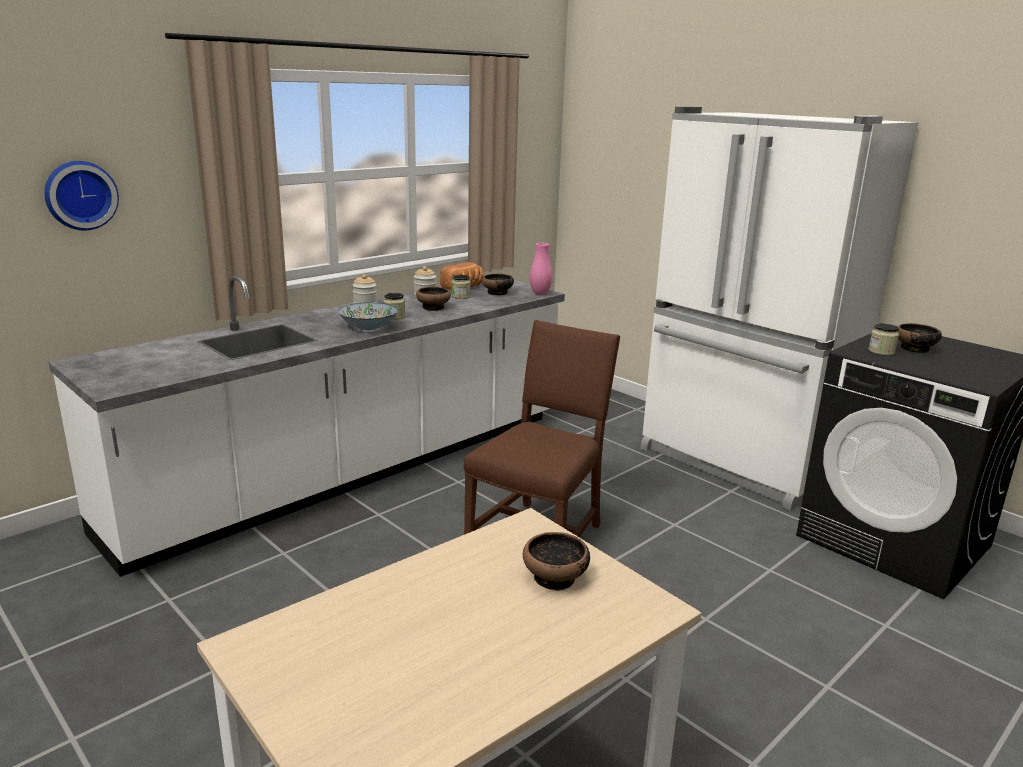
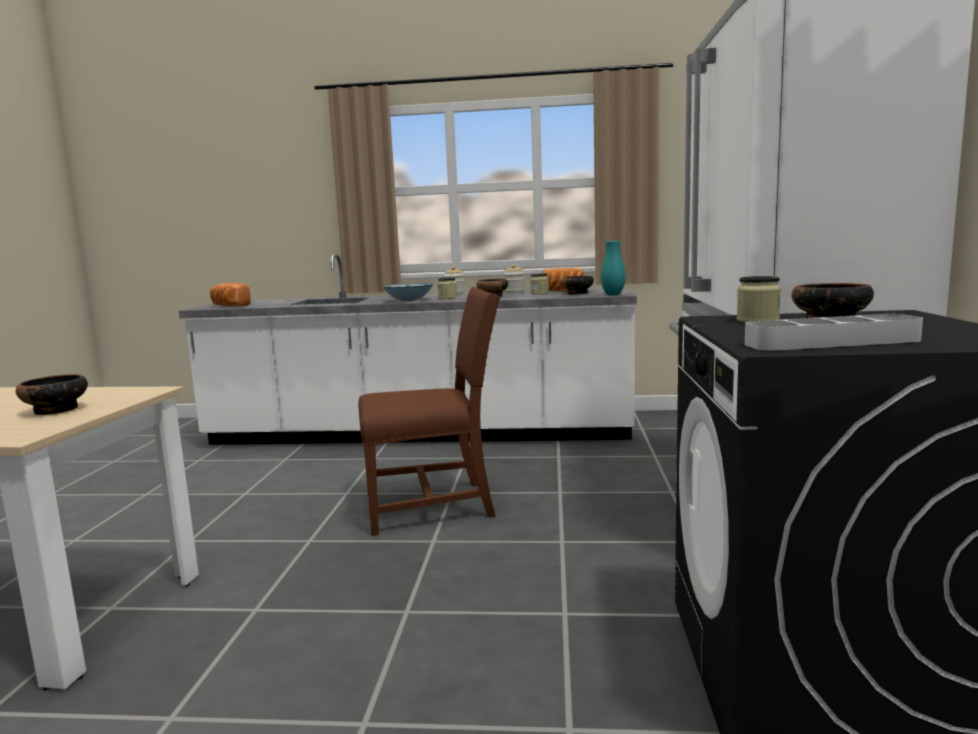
camera: 50 degrees right, 10 degrees down
(80, 195) = (269, 199): wall clock -> none
(143, 376) = (229, 306): none -> bread
(540, 293) = (613, 295): pink vase -> turquoise vase
(979, 372) = (831, 342): none -> grey tray

